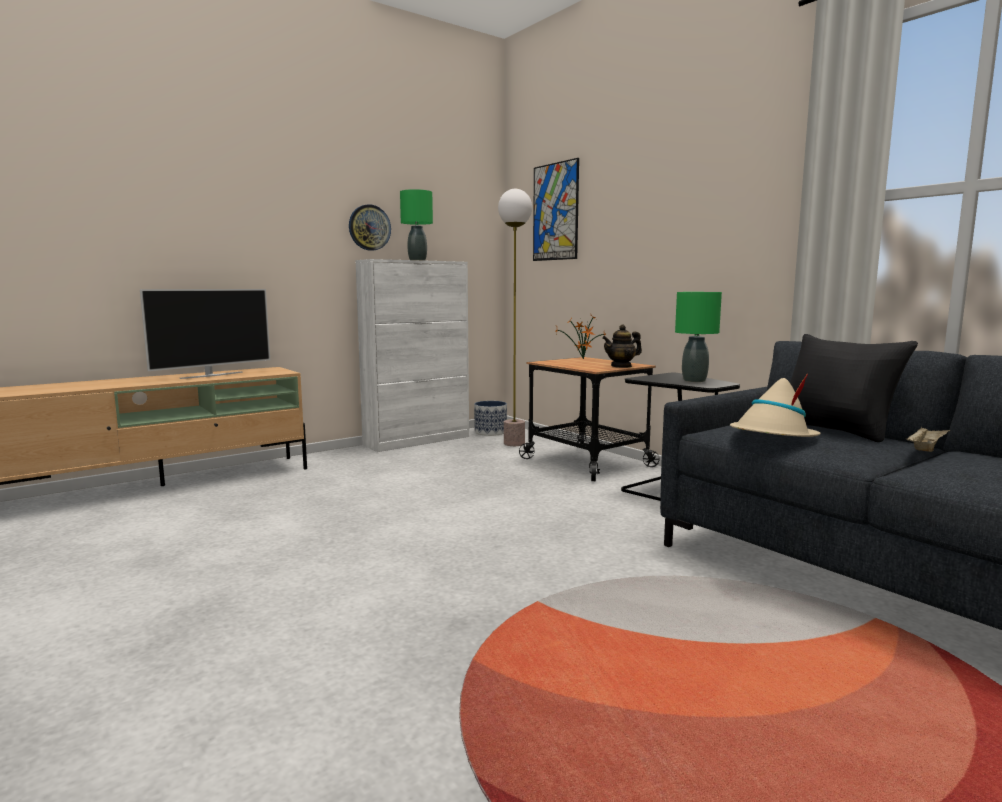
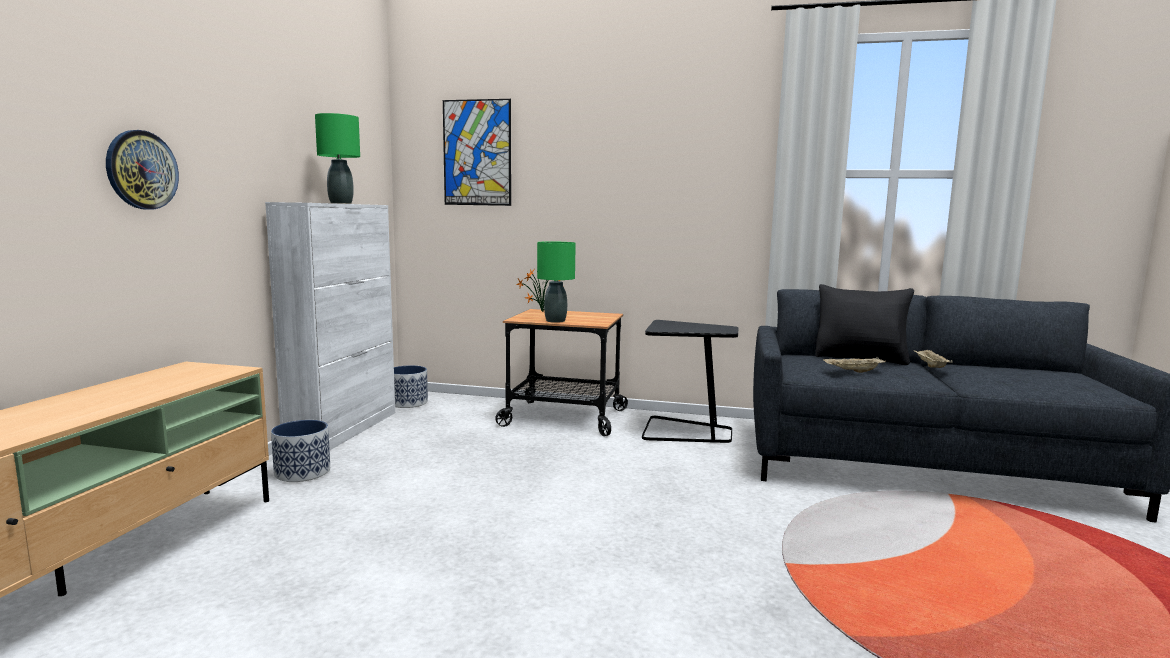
camera: 40 degrees left, 0 degrees up
(211, 375) = (127, 392): television -> none
(349, 459) = (302, 472): none -> planter
(369, 227) = (276, 158): wall clock -> wall clock (141, 170)
(514, 443) = (459, 411): floor lamp -> none
(621, 366) = (603, 317): teapot -> none
(694, 380) = (701, 327): green table lamp -> green table lamp (555, 321)
(772, 437) = (853, 372): beige hat -> beige tray

